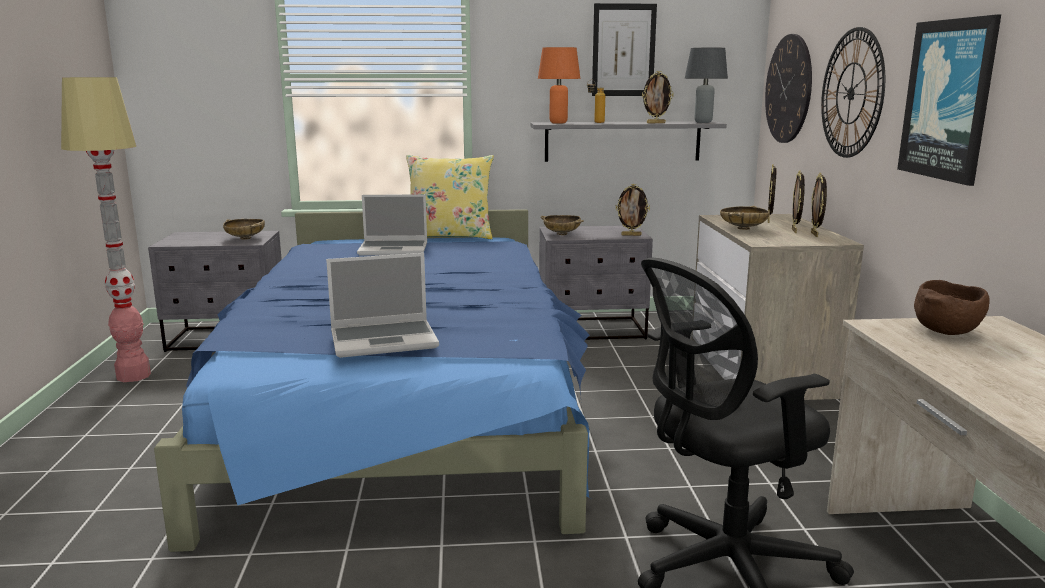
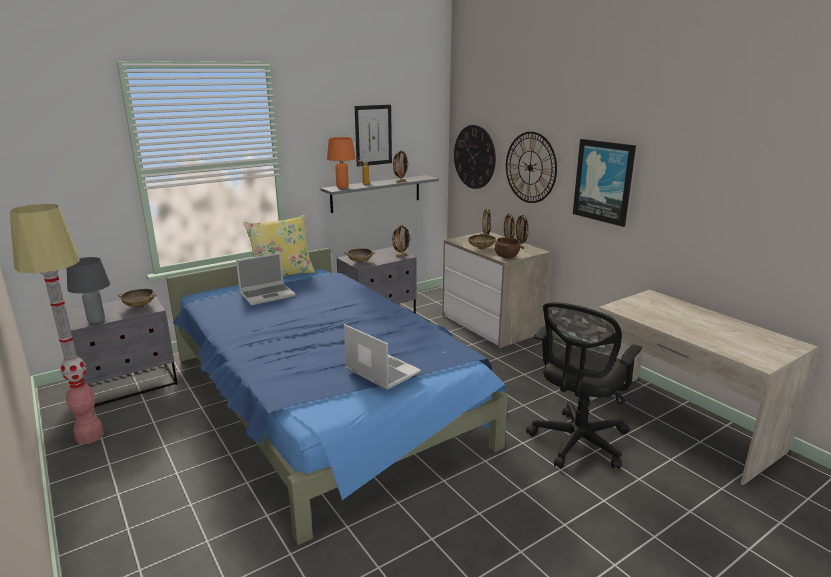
camera: 30 degrees left, 5 degrees up
(385, 340) = (381, 371): laptop -> laptop turned 90 degrees counterclockwise
(702, 122) = (423, 177): grey table lamp -> grey table lamp (96, 321)
(946, 332) = (643, 305): brown bowl -> brown bowl (506, 257)

